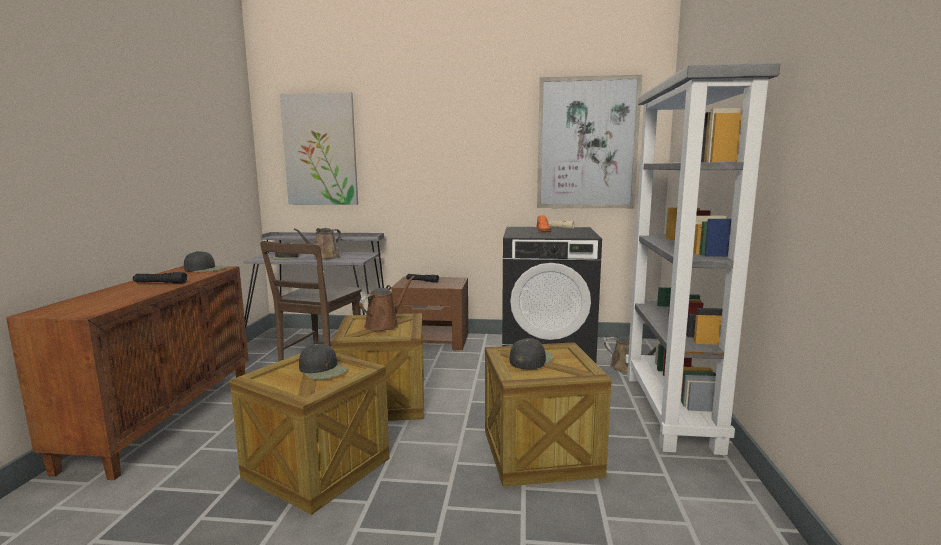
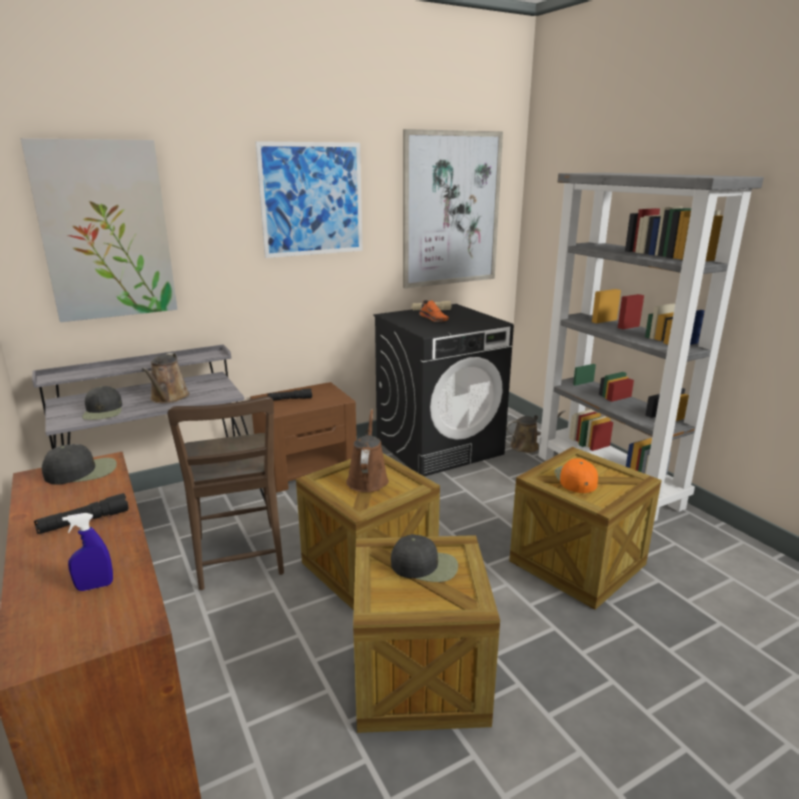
camera: 35 degrees left, 10 degrees up
(107, 300) = (95, 586): none -> blue spray bottle
(459, 132) = (312, 199): none -> picture
(531, 359) = (575, 479): black cap -> orange cap

